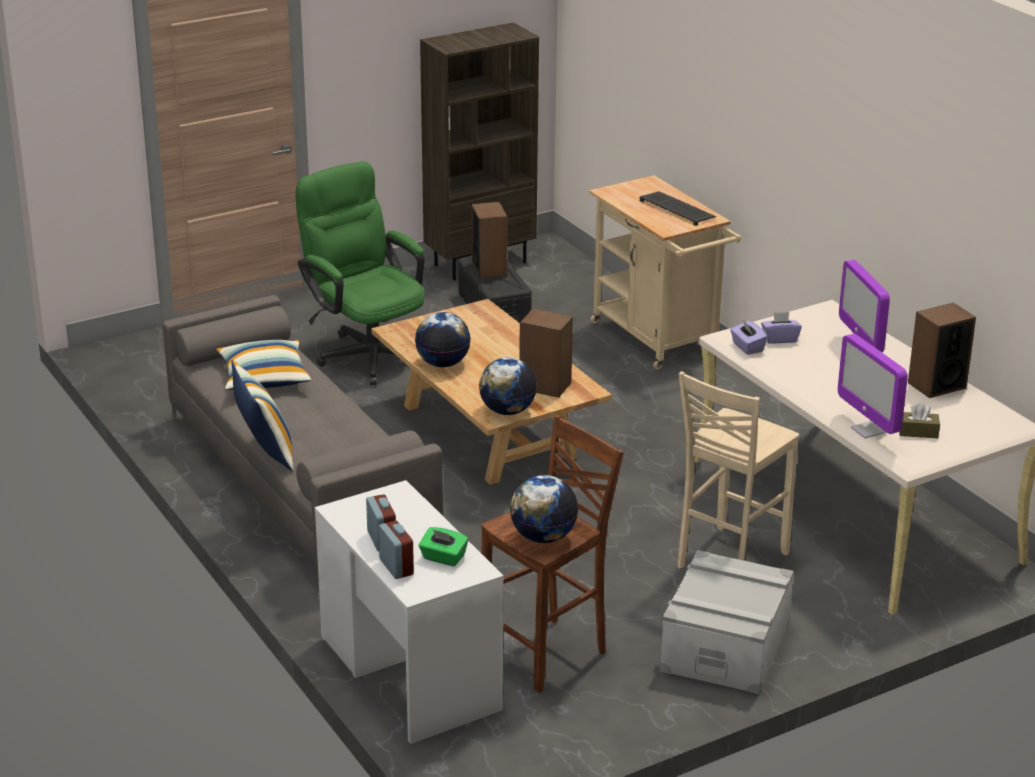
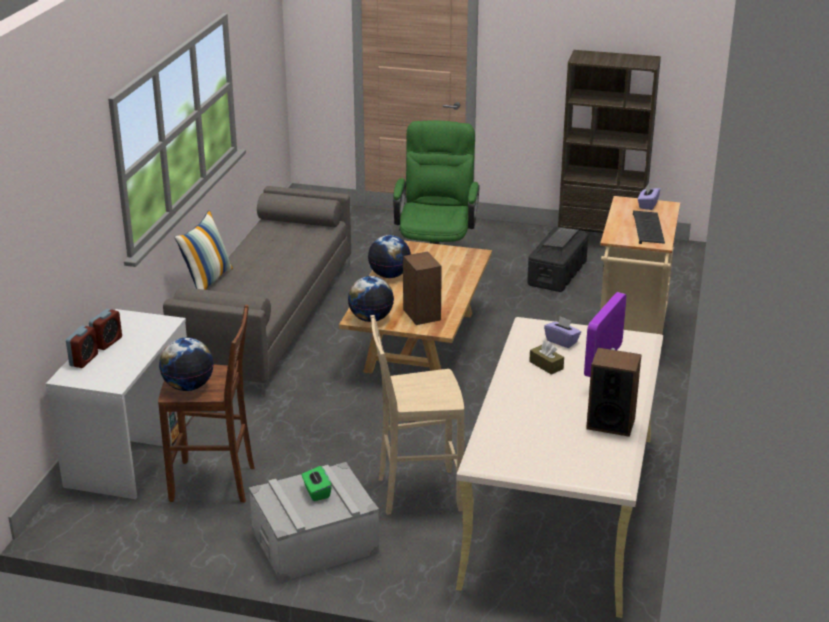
camera: 45 degrees right, 0 degrees up
(263, 378) = (283, 241): pillow -> none
(443, 558) = (114, 368): green tissue box -> green tissue box (316, 492)
(489, 269) = (561, 240): speaker -> keyboard
(747, 347) = (528, 336): purple tissue box -> purple tissue box (647, 205)
(868, 430) = (495, 427): monitor -> none
(918, 432) = (528, 446): brown tissue box -> brown tissue box (546, 365)

